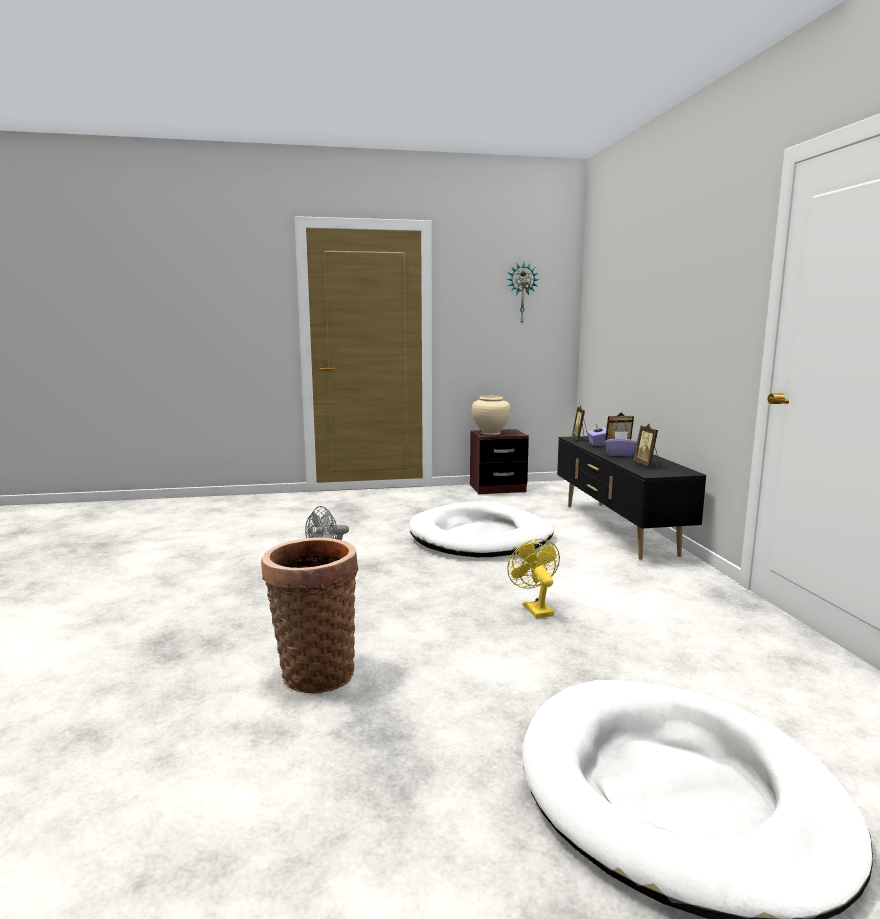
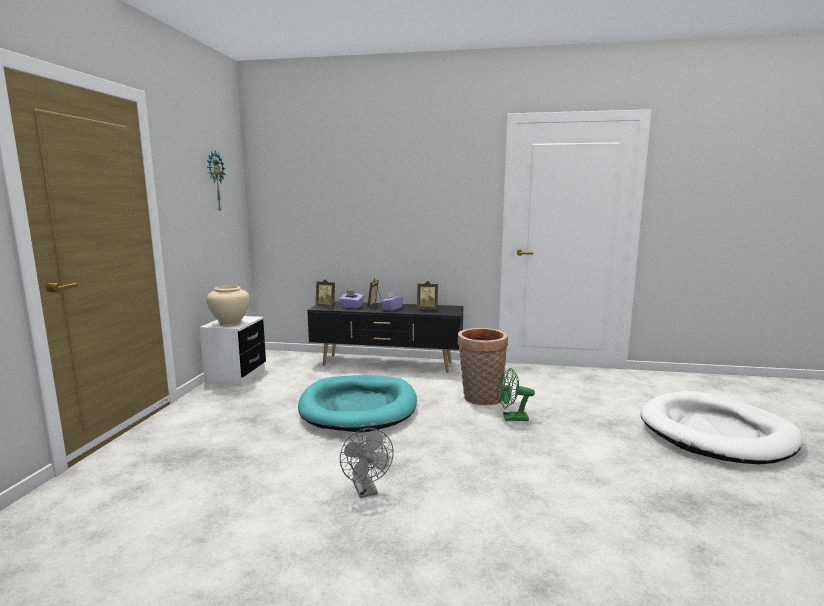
camera: 70 degrees left, 0 degrees up
(314, 672) = (605, 523): basket -> basket (480, 399)
(481, 537) = (358, 407): white dog bed -> turquoise dog bed
(497, 488) = (236, 376): brown nightstand -> white nightstand
(534, 608) = (511, 418): yellow fan -> green fan

